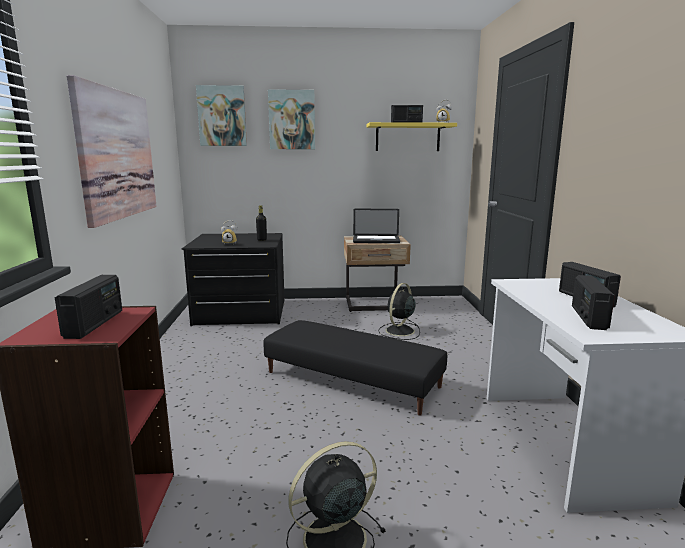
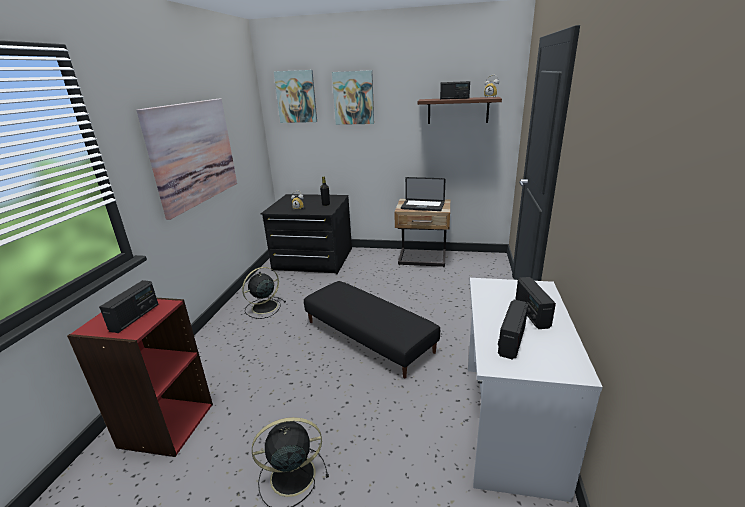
camera: 15 degrees right, 10 degrees up
(399, 331) = (430, 290): black fan -> black fan (263, 307)
(407, 137) = (458, 110): yellow shelf -> brown shelf

